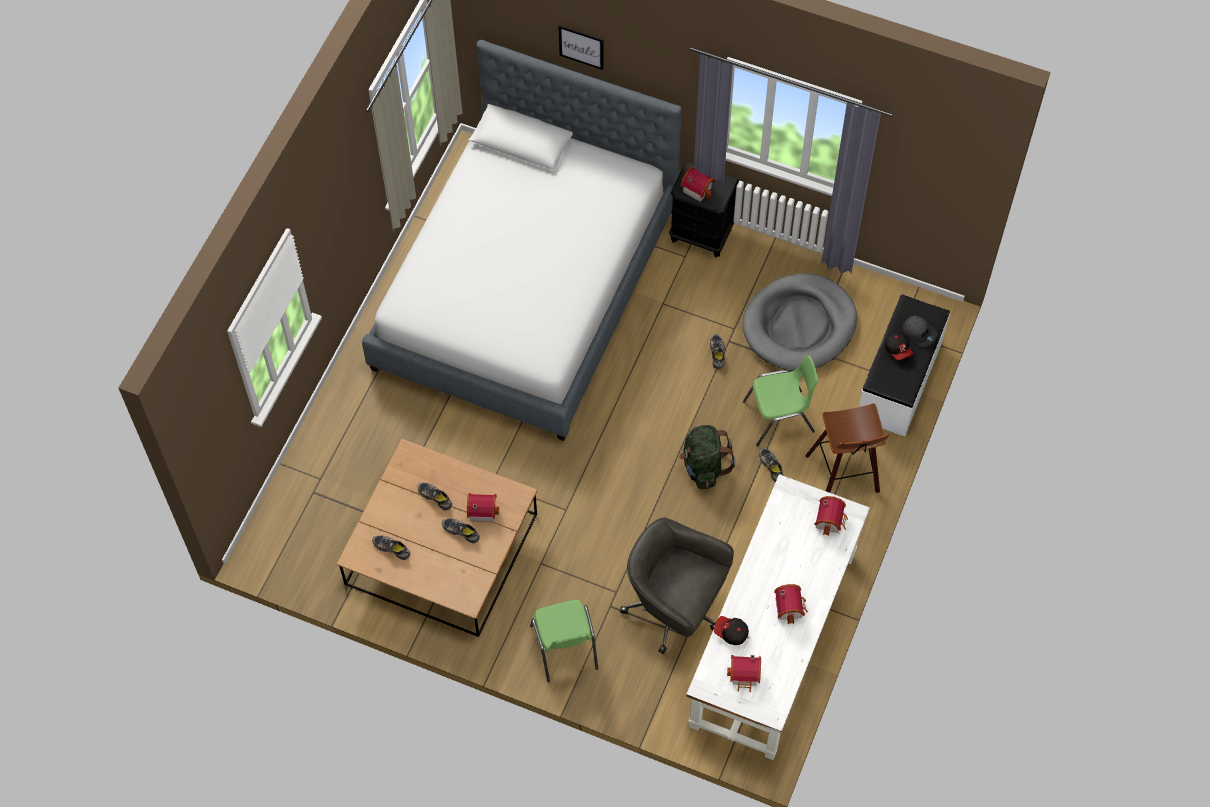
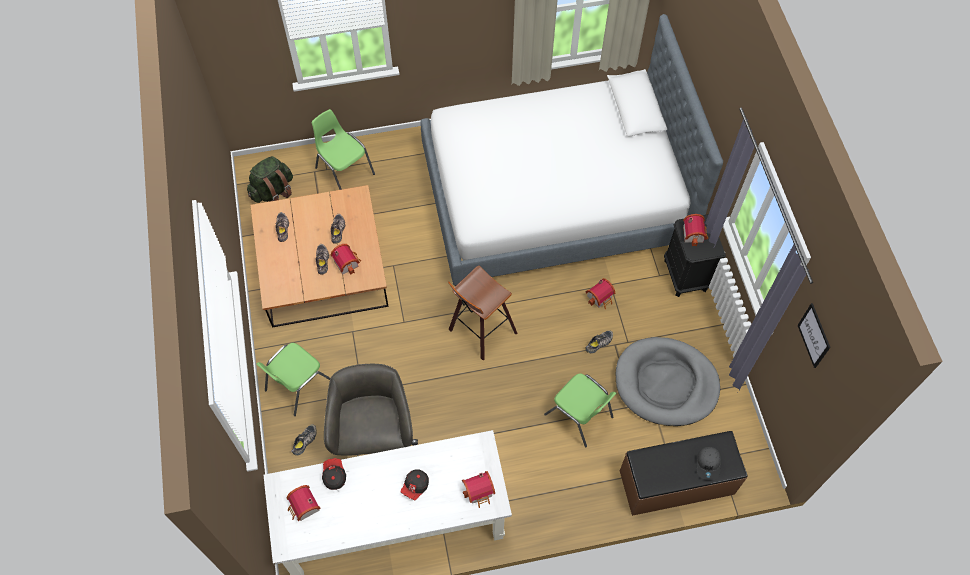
camera: 55 degrees right, 0 degrees up
(336, 463) = (344, 170): none -> green chair
(581, 47) = (704, 64): picture -> picture (814, 335)
(704, 466) = (501, 389): green backpack -> green backpack (273, 192)
(772, 466) = (535, 435): shoe -> shoe (305, 441)
(790, 607) = (384, 506): toy house -> toy house (600, 297)
(845, 475) = (566, 491): stool -> stool (480, 331)
(898, 349) = (680, 457): cap -> cap (415, 486)
(900, 381) = (677, 483): white bench -> brown bench

